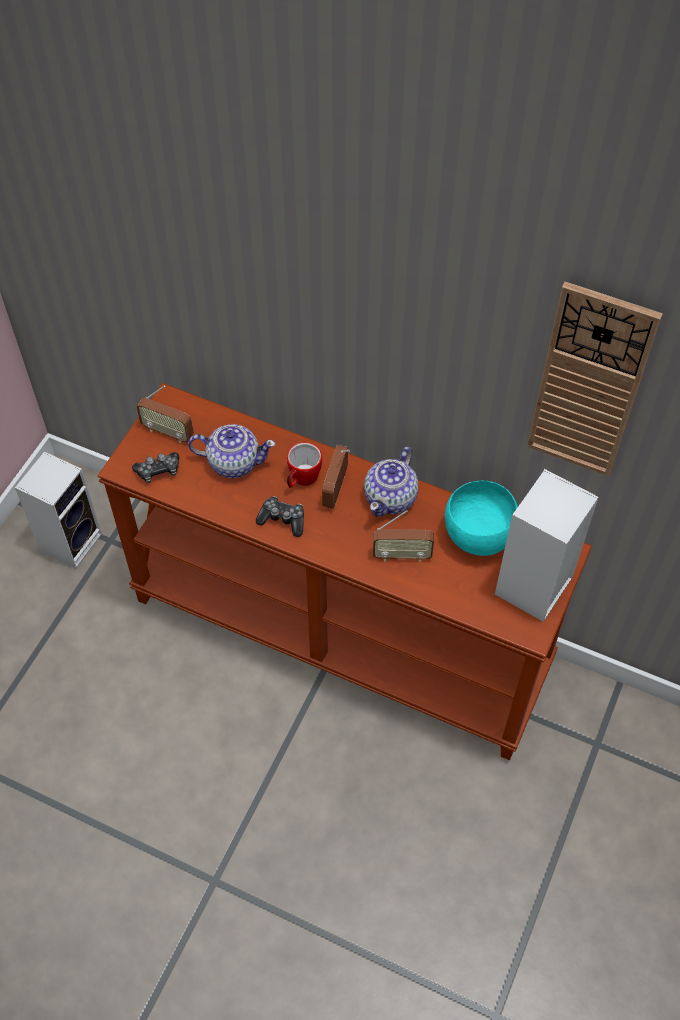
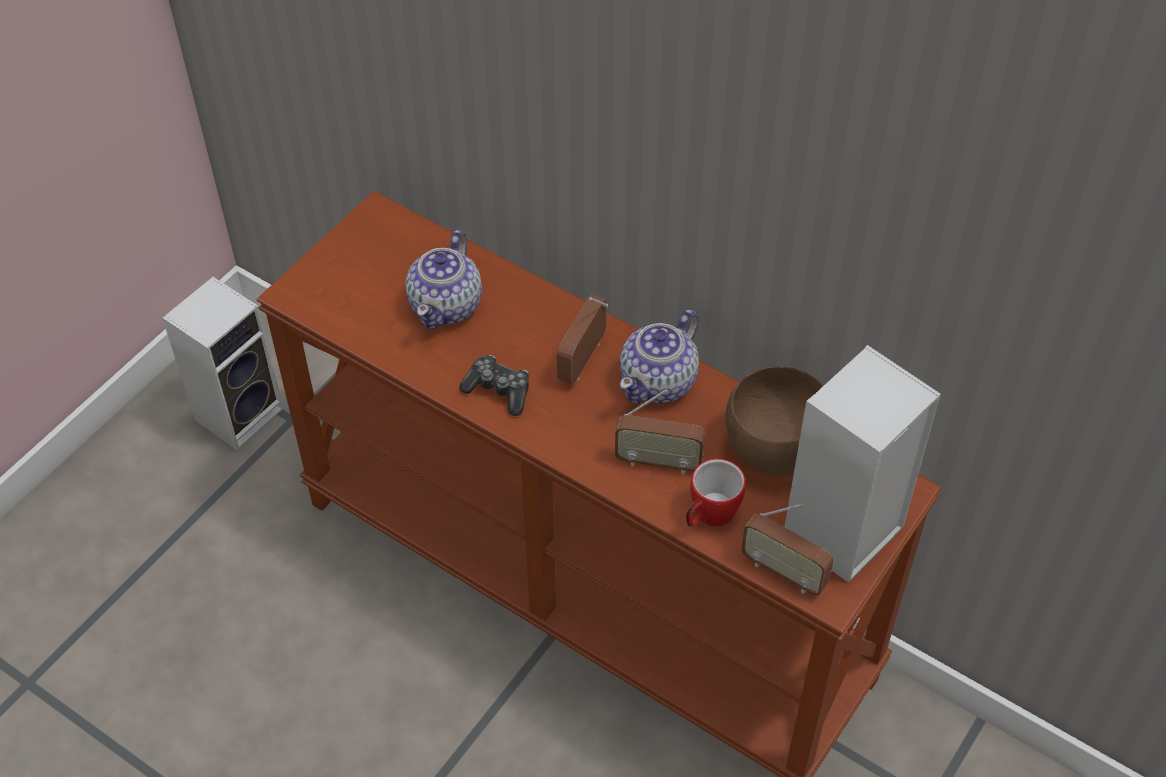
camera: 10 degrees right, 5 degrees down
(158, 471) = (341, 304): game controller -> none
(168, 432) = (366, 255): radio -> radio (783, 572)
(233, 462) = (447, 305): teapot -> teapot turned 90 degrees clockwise
(301, 480) = (537, 341): mug -> mug (709, 516)
(477, 537) = (773, 451): turquoise bowl -> brown bowl
(589, 383) = (944, 220): wall clock -> none

